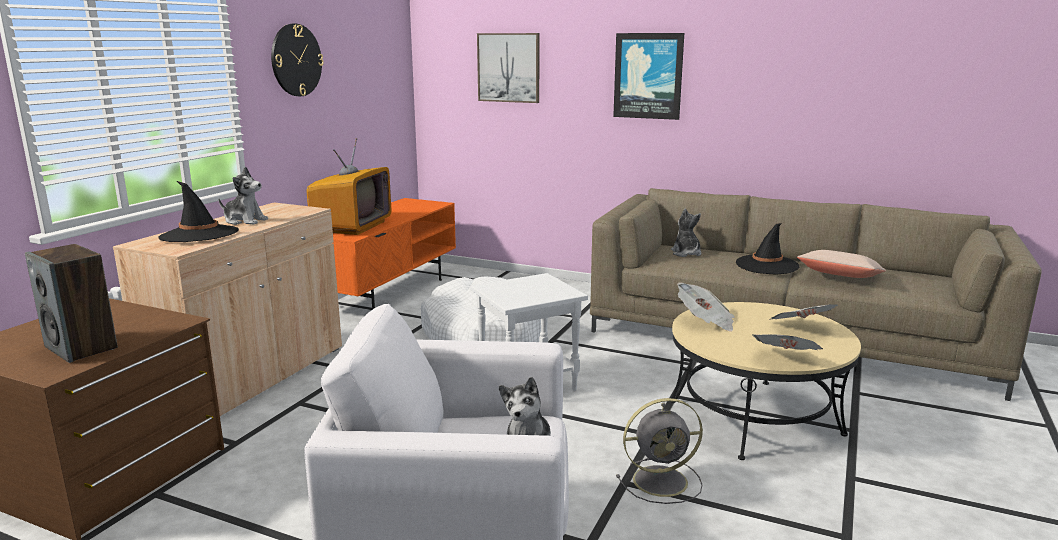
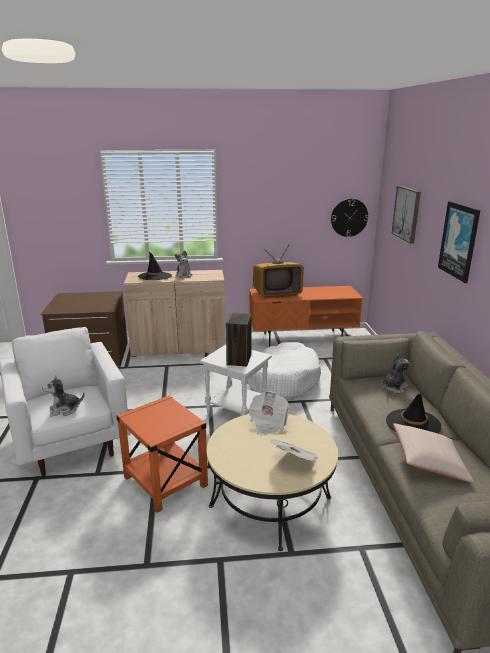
camera: 60 degrees right, 5 degrees up
(82, 348) = (73, 306): speaker -> speaker (239, 360)
(296, 60) = (263, 196): wall clock -> wall clock (349, 217)
(662, 481) = (165, 482): grey fan -> orange side table
(785, 360) = (229, 462): newspaper -> none

